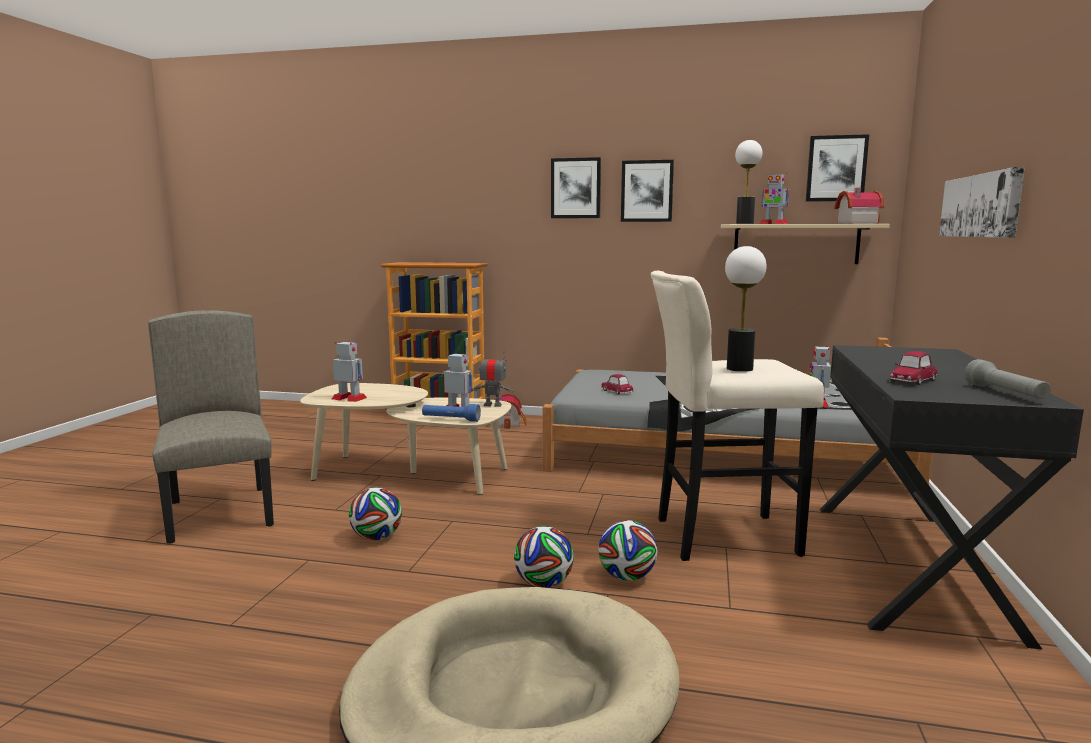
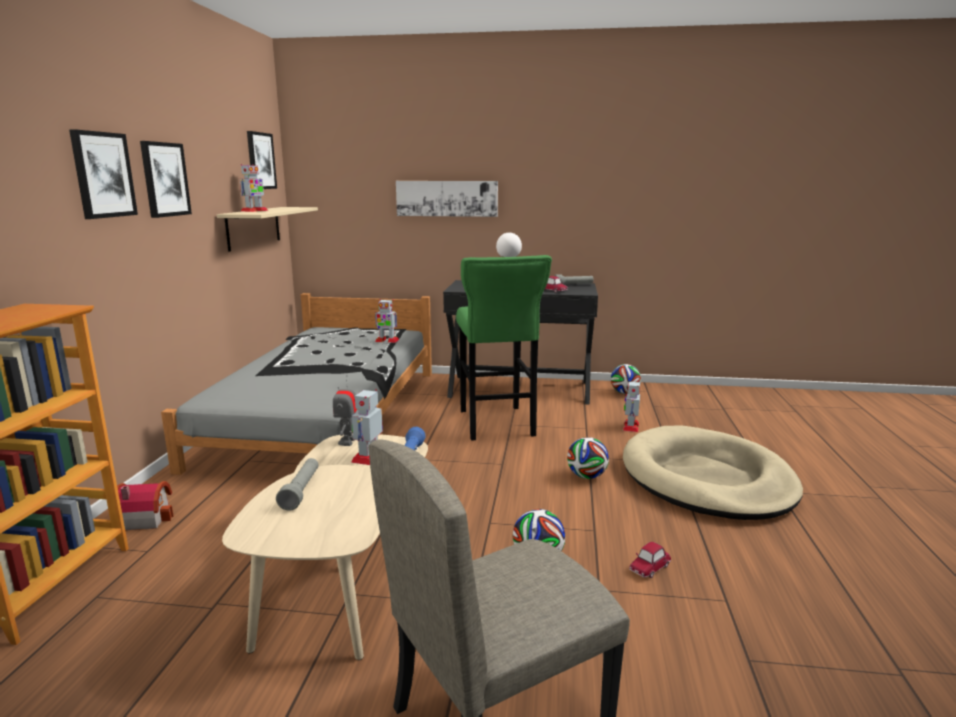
camera: 95 degrees left, 5 degrees up
(349, 398) = (348, 512): toy robot -> toy robot (630, 426)
(390, 390) = (301, 491): none -> grey flashlight
(616, 391) = (322, 389): toy car -> toy car (649, 567)
(627, 577) = (564, 451): football -> football (624, 392)
(718, 537) = (496, 425): beige stool -> green stool
(744, 223) = (259, 212): table lamp -> none
(854, 223) = (292, 207): toy house -> none

